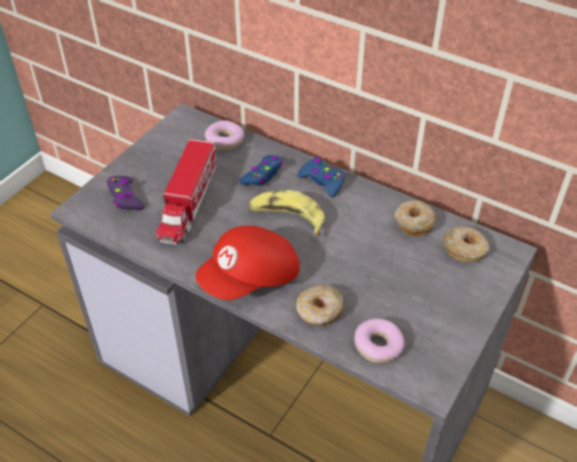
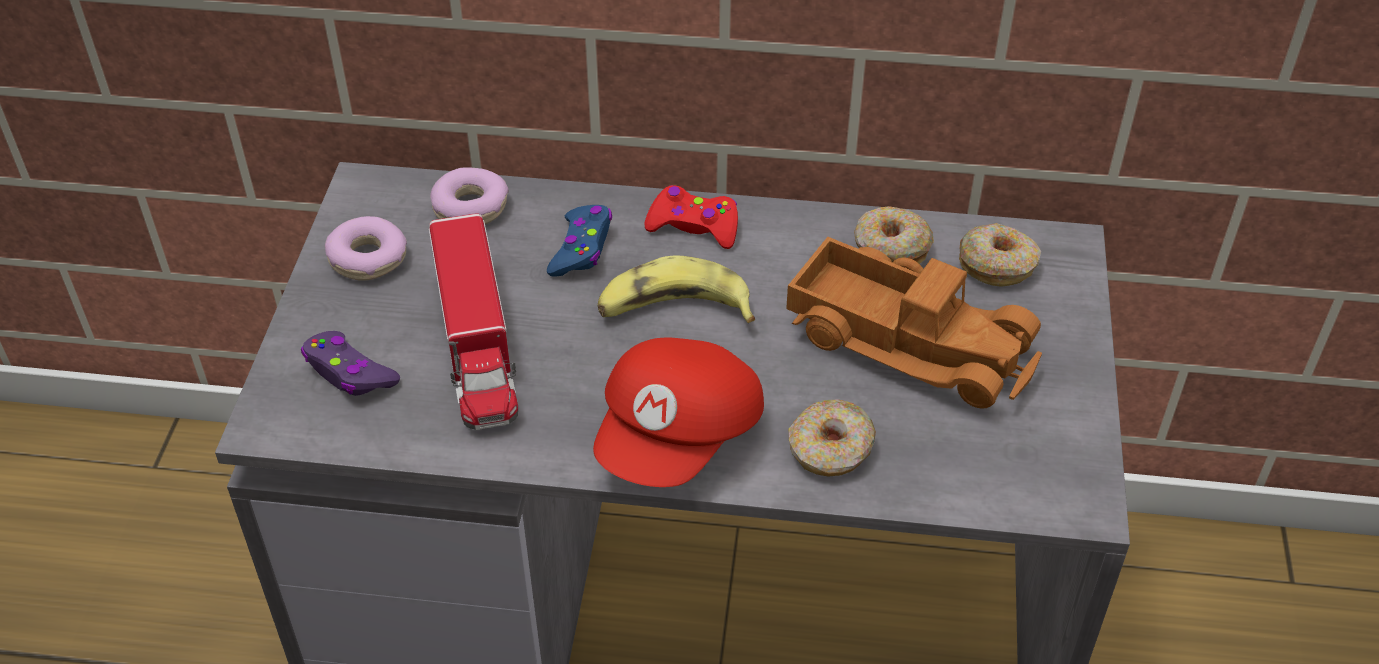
camera: 25 degrees left, 0 degrees up
(322, 181) = (694, 226): blue game controller -> red game controller
(378, 345) = (959, 470): donut -> donut (368, 258)
(394, 272) = (910, 340): none -> toy truck

